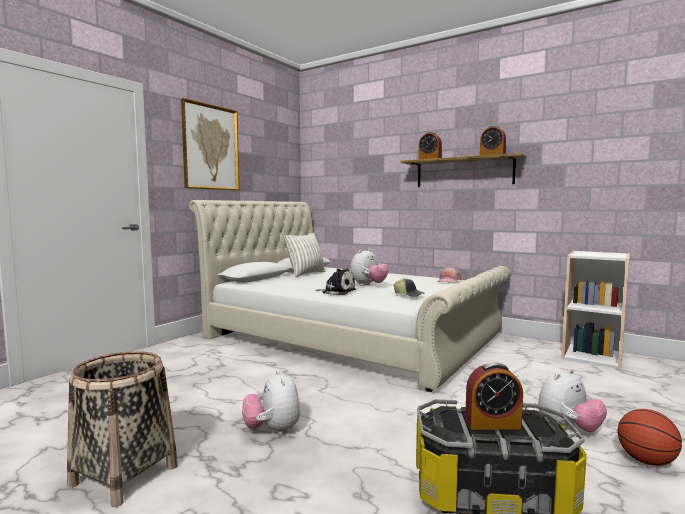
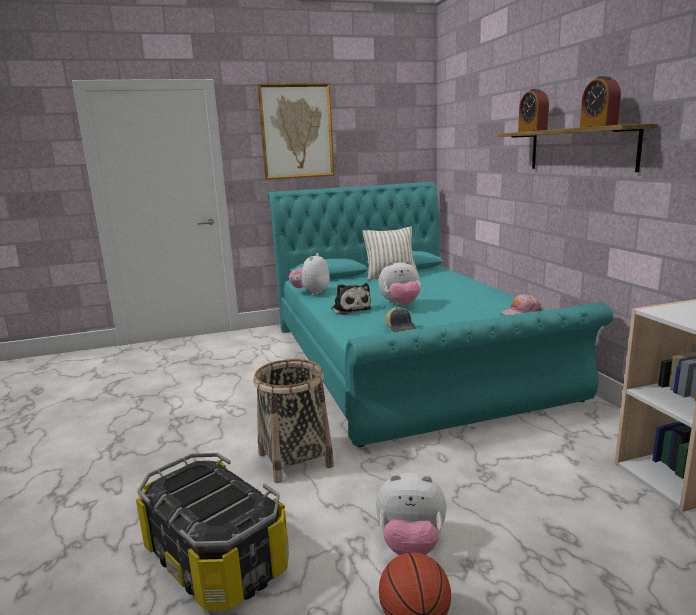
camera: 40 degrees right, 10 degrees up
(124, 475) = (71, 432): basket -> basket (295, 460)
(273, 430) = (183, 434): plush toy -> plush toy (311, 293)
(350, 336) = (405, 358): beige bed -> turquoise bed
(492, 424) = (207, 493): alarm clock -> none

